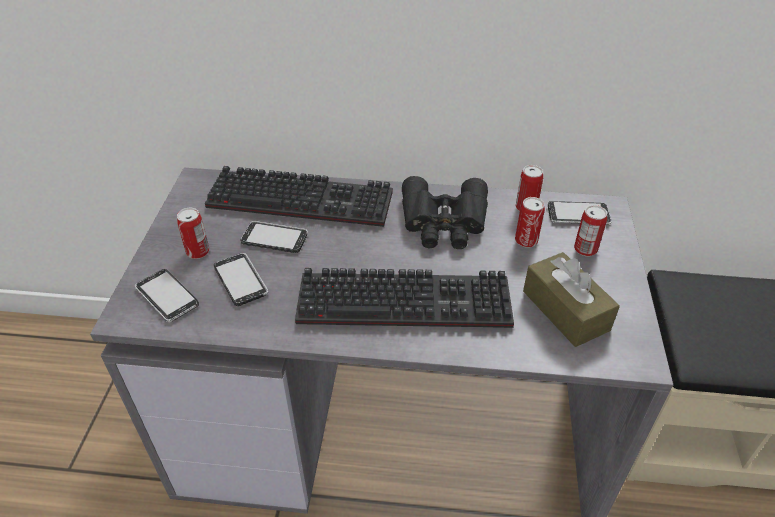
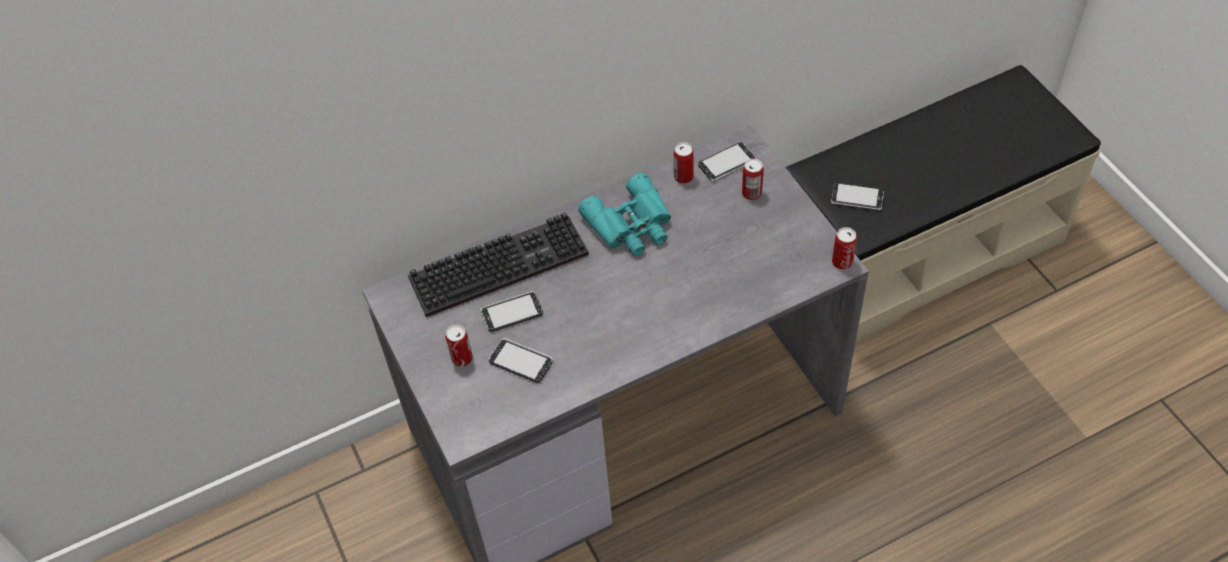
camera: 30 degrees left, 10 degrees up
(167, 297) = (478, 406): phone -> phone (857, 198)
(407, 299) = (657, 306): keyboard -> none
(444, 222) = (632, 225): black binoculars -> turquoise binoculars
(526, 241) = (704, 208): can -> can (842, 262)
(565, 310) = (770, 253): brown tissue box -> none

